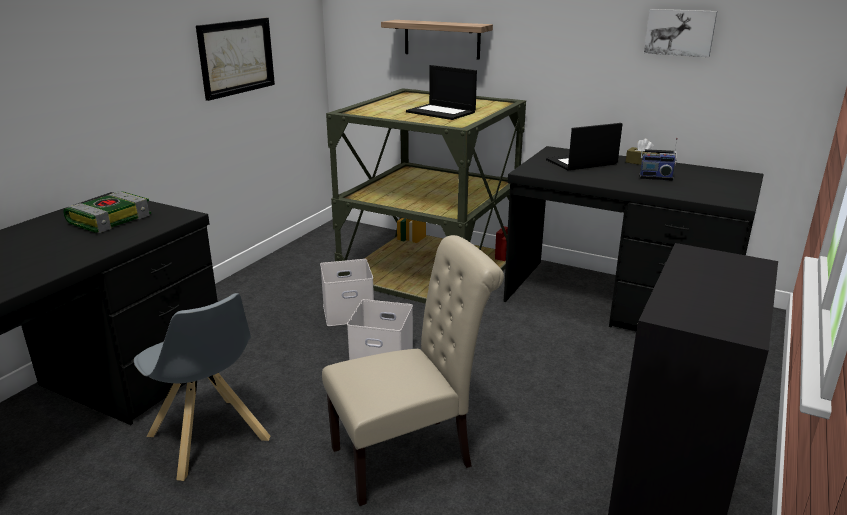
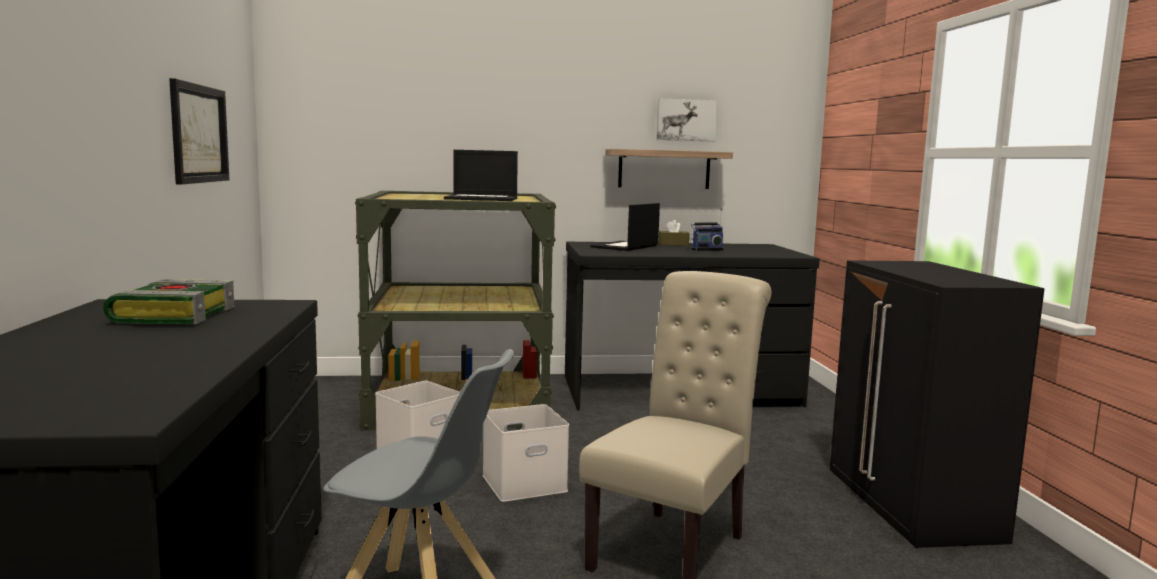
camera: 35 degrees left, 15 degrees down
(442, 39) = (431, 132): shelf -> shelf (664, 169)

